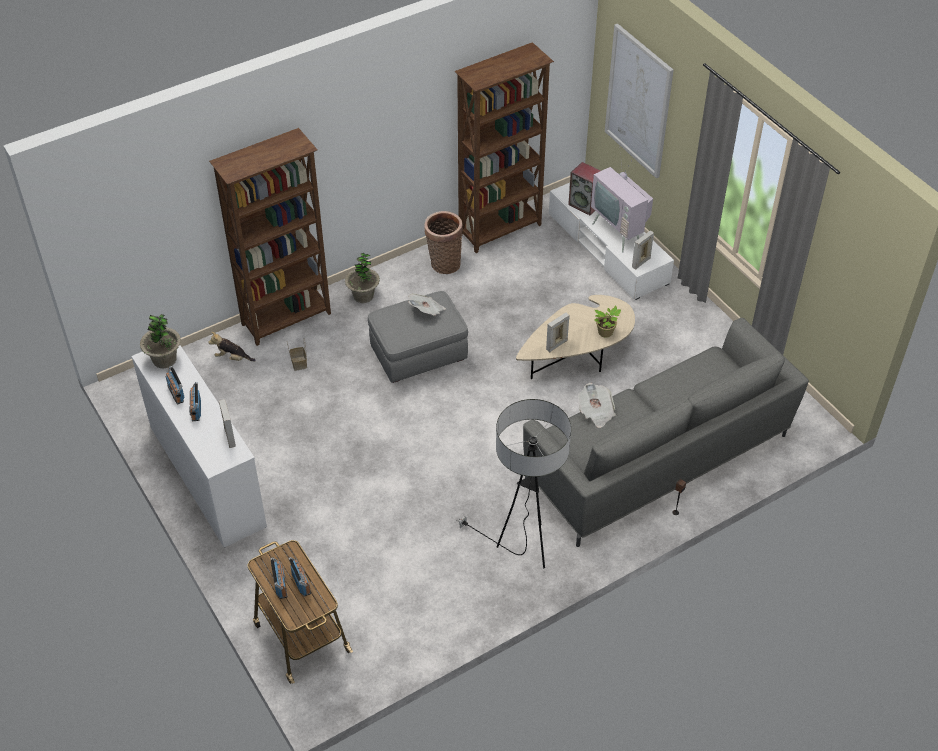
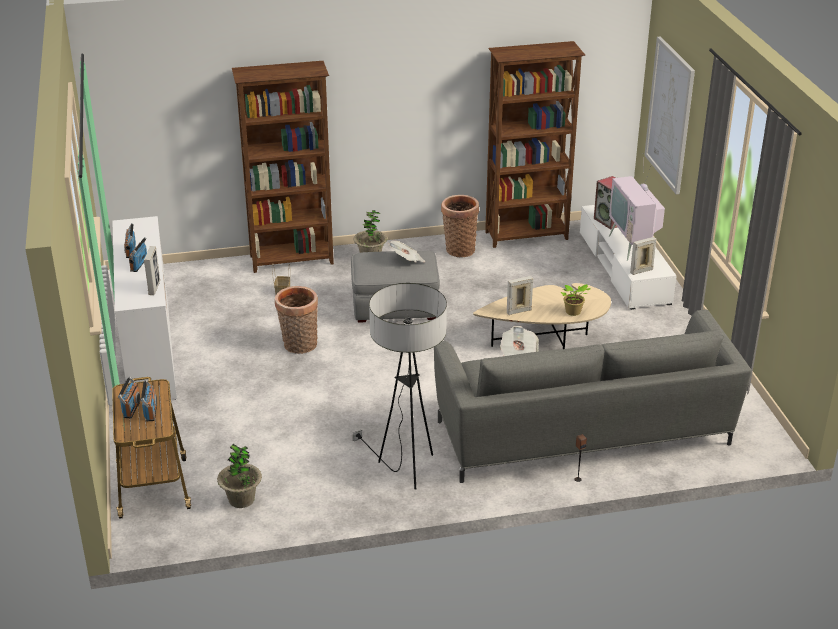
camera: 20 degrees right, 15 degrees down
(164, 360) = (137, 228): potted plant -> potted plant (241, 499)
(232, 358) = (227, 276): plush toy -> none
(351, 428) = (299, 346): none -> basket

